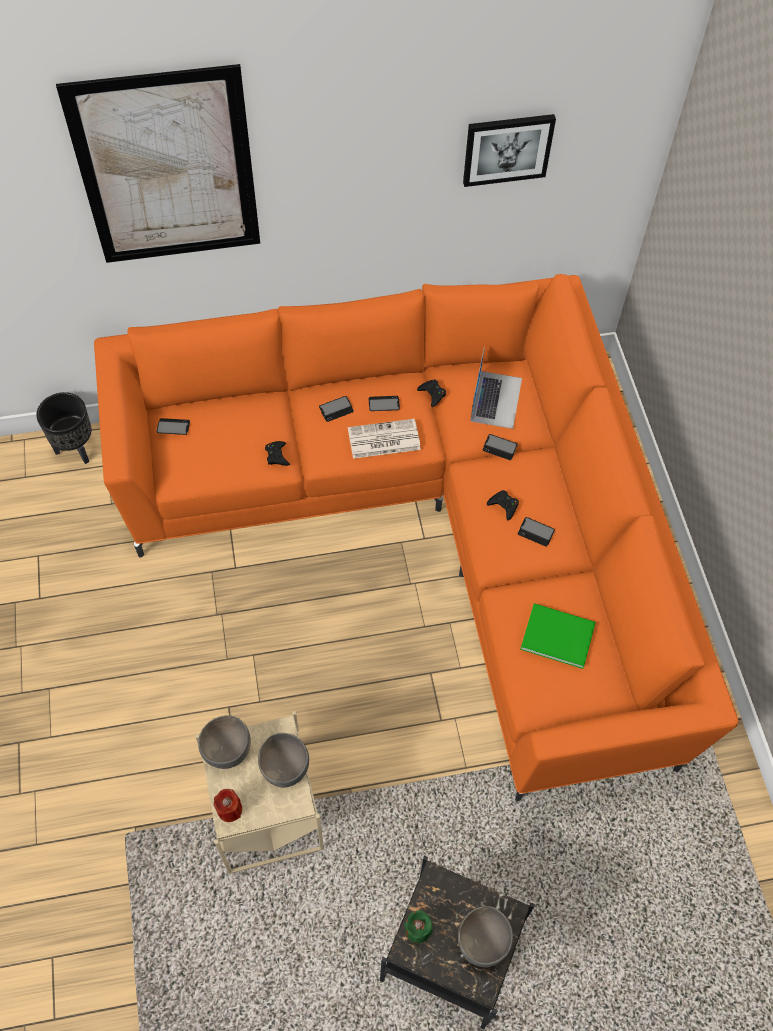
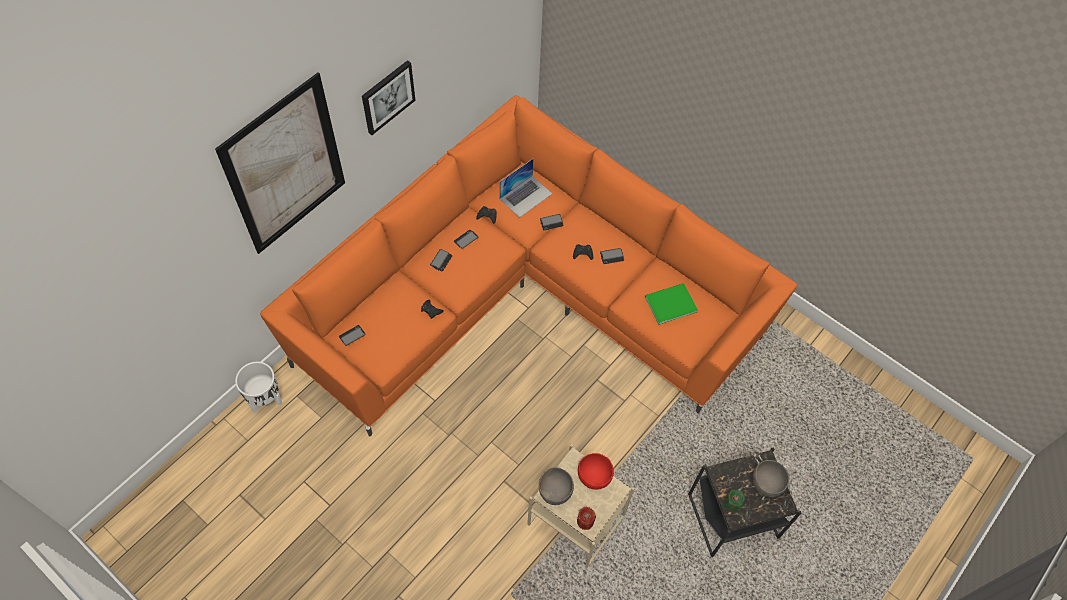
camera: 40 degrees left, 0 degrees up
(76, 449) = (266, 400): black planter -> white planter
(285, 767) = (593, 477): grey bowl -> red bowl
(383, 440) = (484, 260): newspaper -> none
(496, 399) = (526, 196): laptop -> laptop turned 75 degrees clockwise
(507, 149) = (465, 39): picture -> picture (387, 96)

